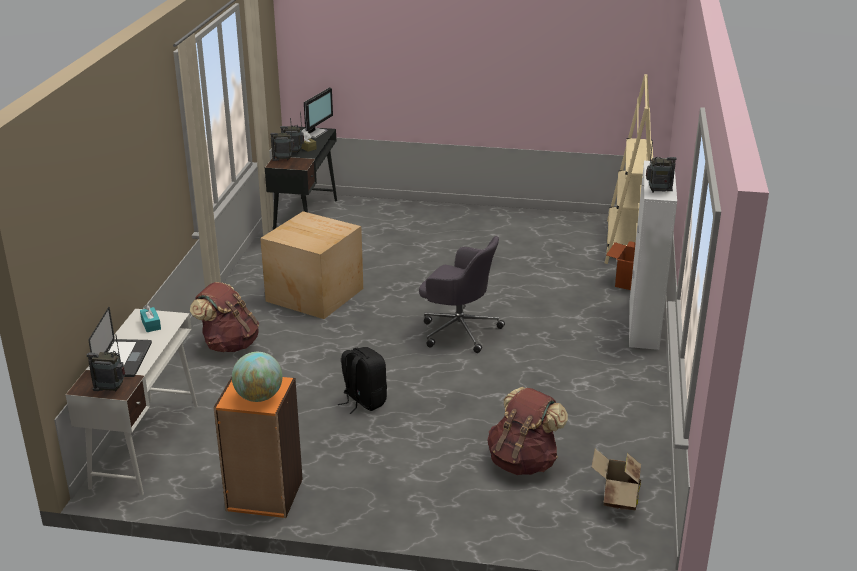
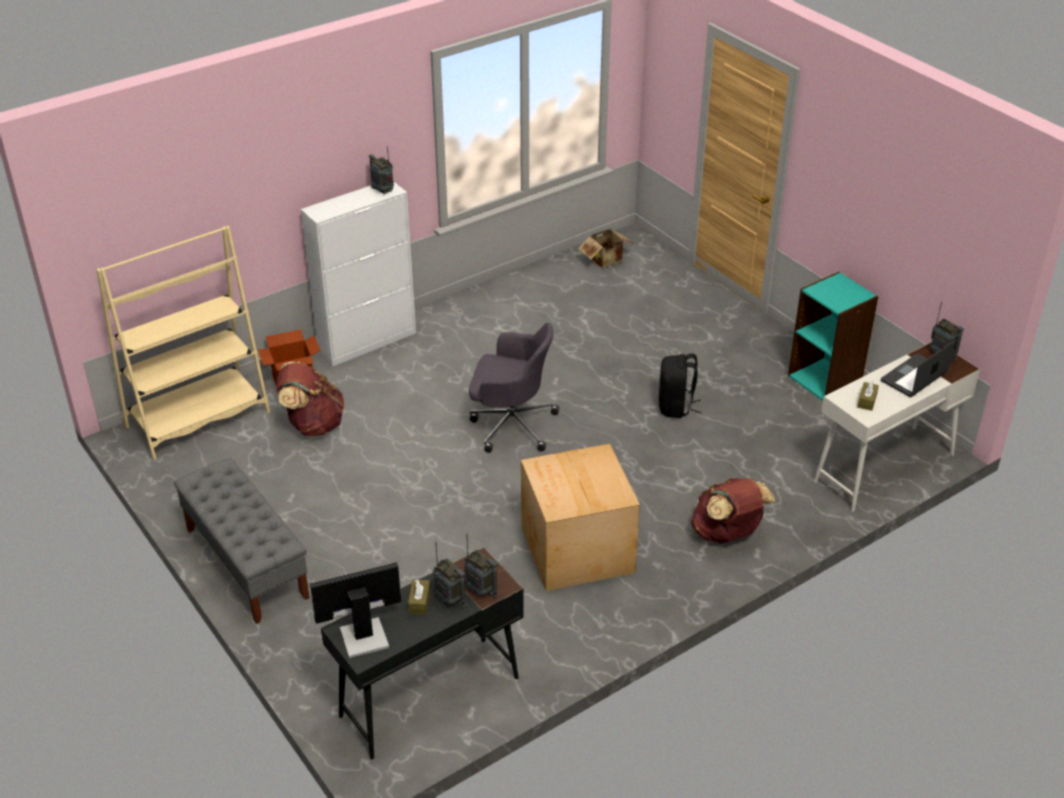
camera: 135 degrees left, 10 degrees up
(151, 324) = (867, 401): turquoise tissue box -> brown tissue box
(259, 397) = (840, 287): globe -> none
(264, 495) = (825, 379): orange bookcase -> turquoise bookcase
(458, 330) = (511, 424): grey office chair -> grey office chair turned 120 degrees clockwise
(474, 215) = (246, 563): none -> grey bench
(523, 462) = (627, 307): brown backpack -> brown backpack (313, 424)

